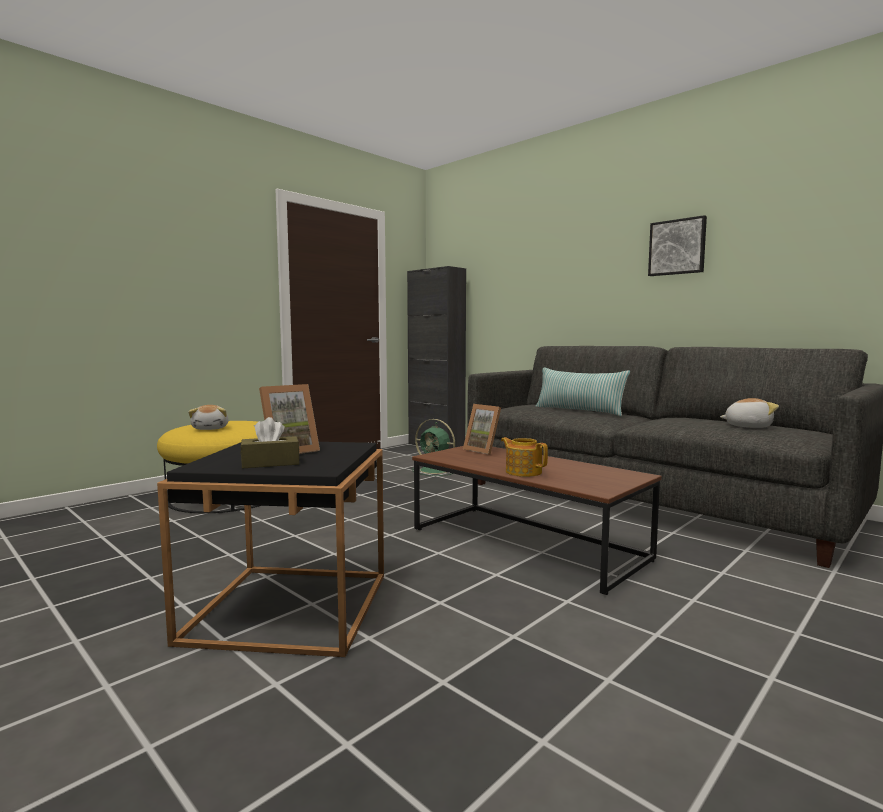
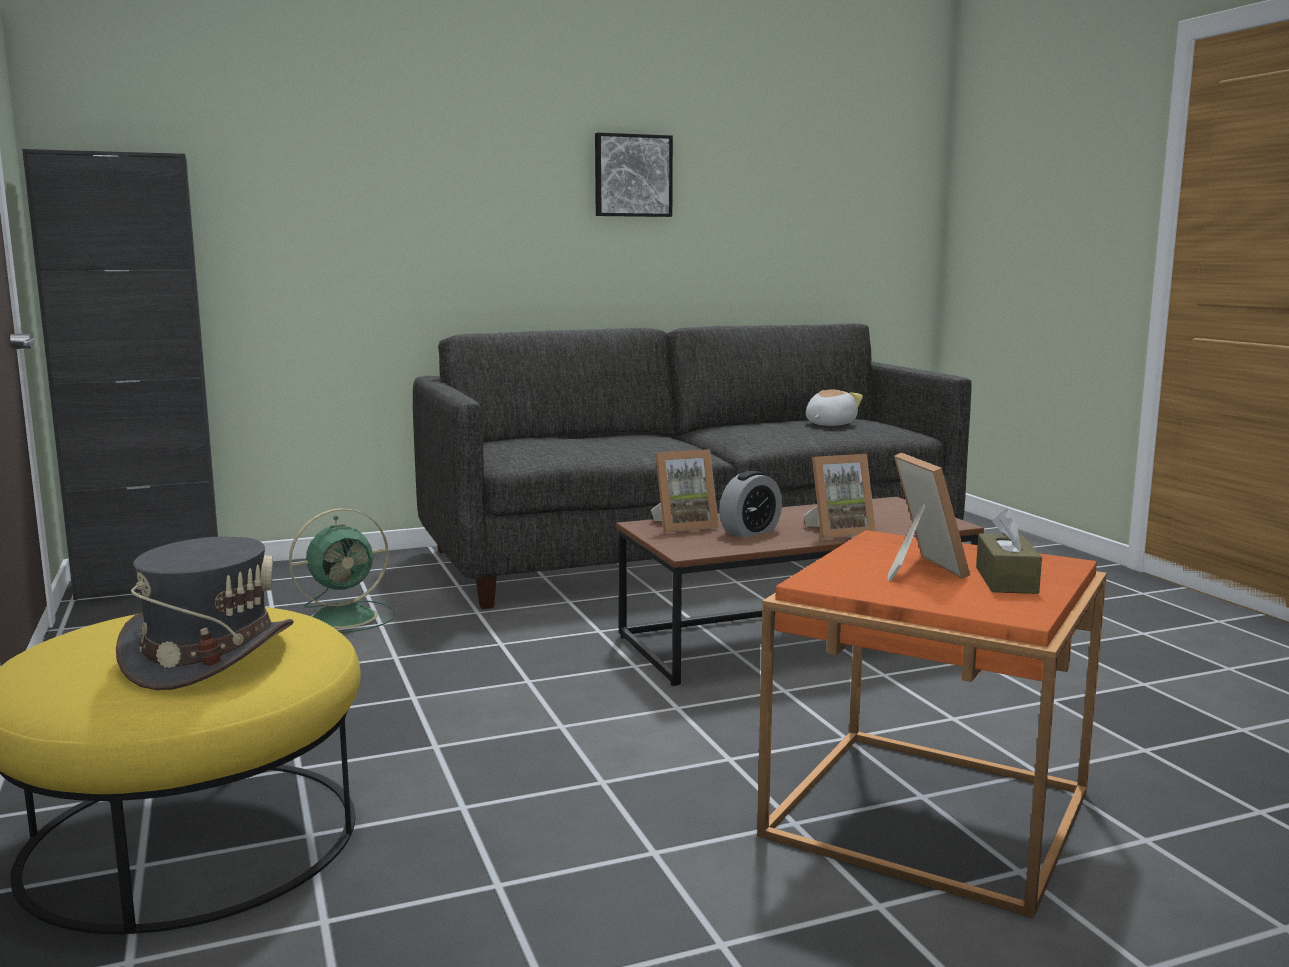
camera: 65 degrees left, 5 degrees up
(211, 428) = (209, 655): plush toy -> grey hat
(289, 607) = (928, 813): black side table -> orange side table
(492, 459) = (750, 531): none -> alarm clock
(523, 472) = (838, 532): teapot -> picture frame
(579, 411) = (605, 441): pillow -> none

